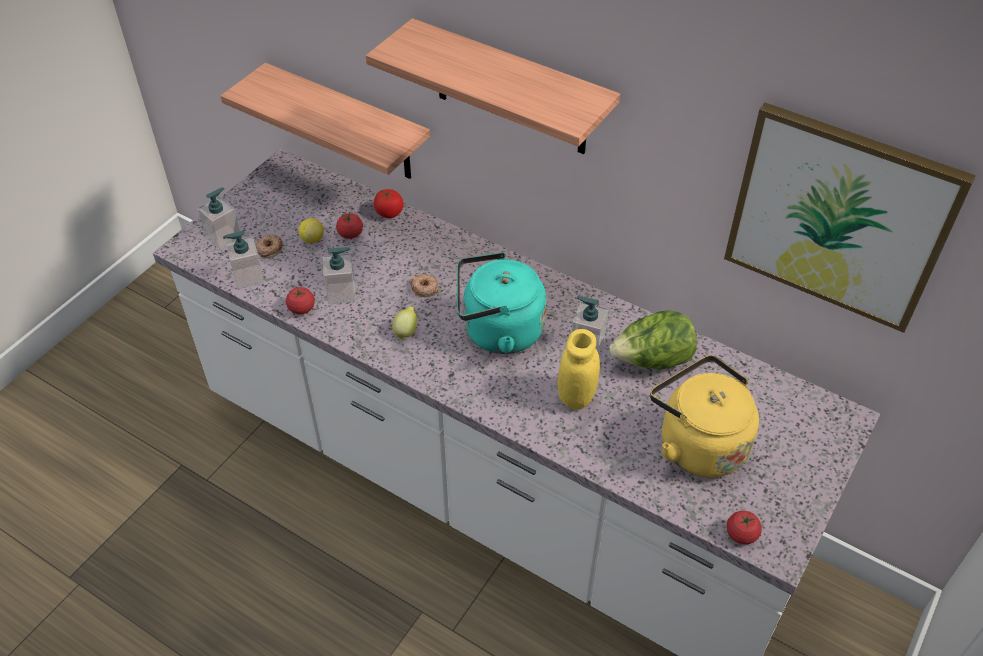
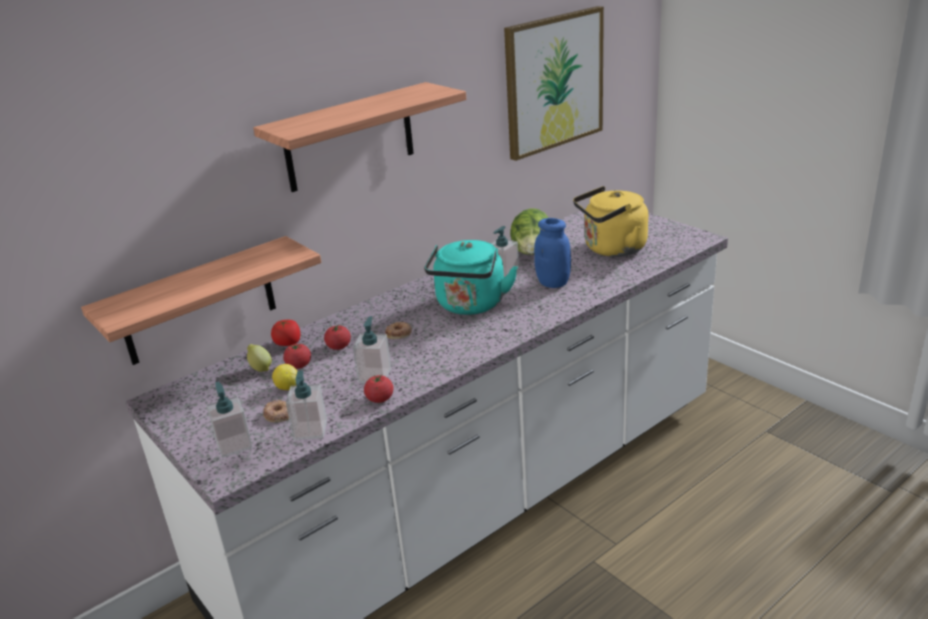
camera: 70 degrees left, 20 degrees down
(406, 331) = (445, 346): lemon -> lemon (260, 368)
(576, 397) = (553, 283): yellow jar -> blue jar
(741, 534) = (687, 246): tomato -> tomato (339, 347)

